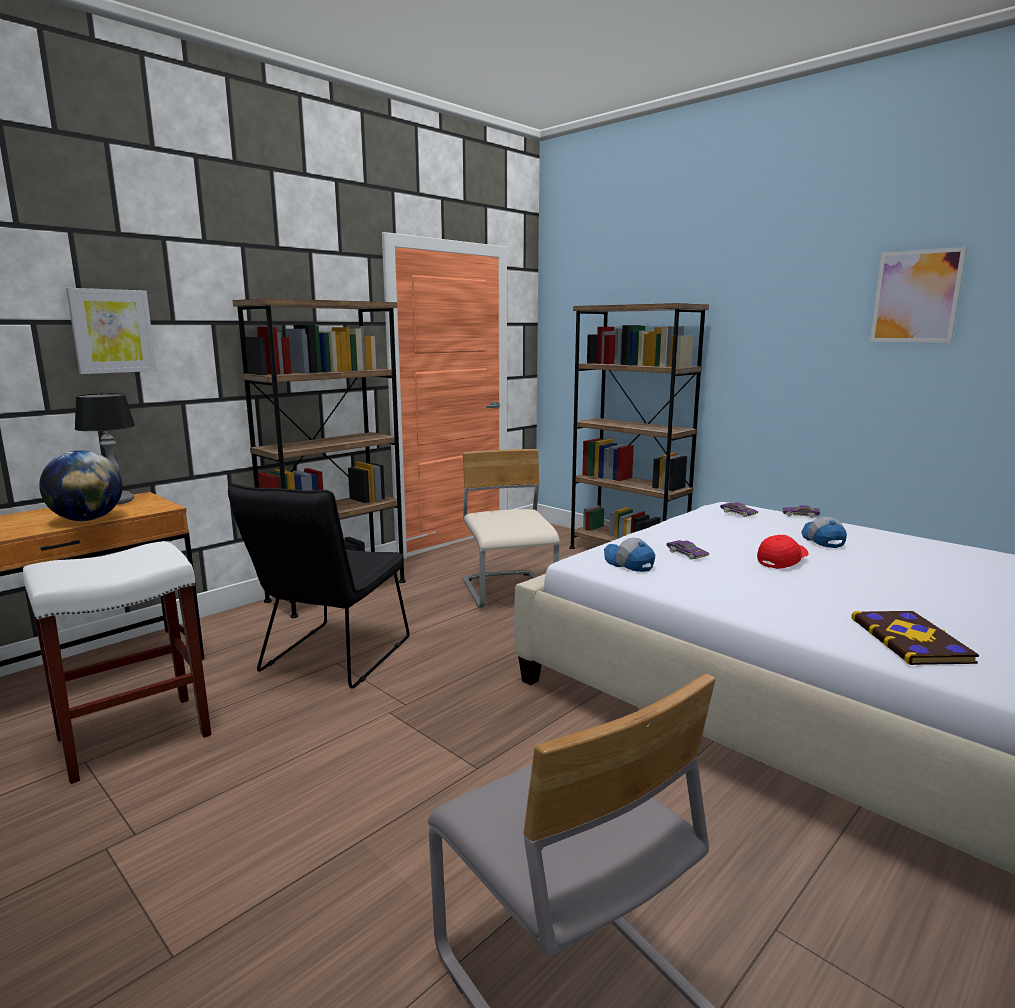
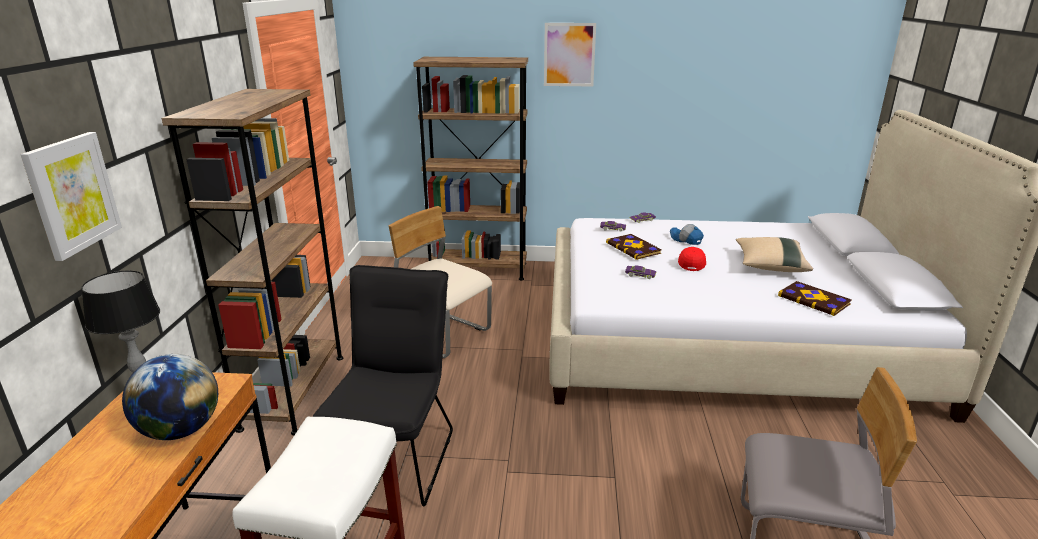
camera: 40 degrees left, 10 degrees up
(330, 659) = (395, 454): black chair -> black chair turned 150 degrees counterclockwise
(628, 564) = (625, 296): cap -> none
(729, 532) = (633, 248): none -> book
(912, 592) = (770, 266): none -> beige pillow
(916, 296) = (680, 56): picture -> picture (569, 55)

